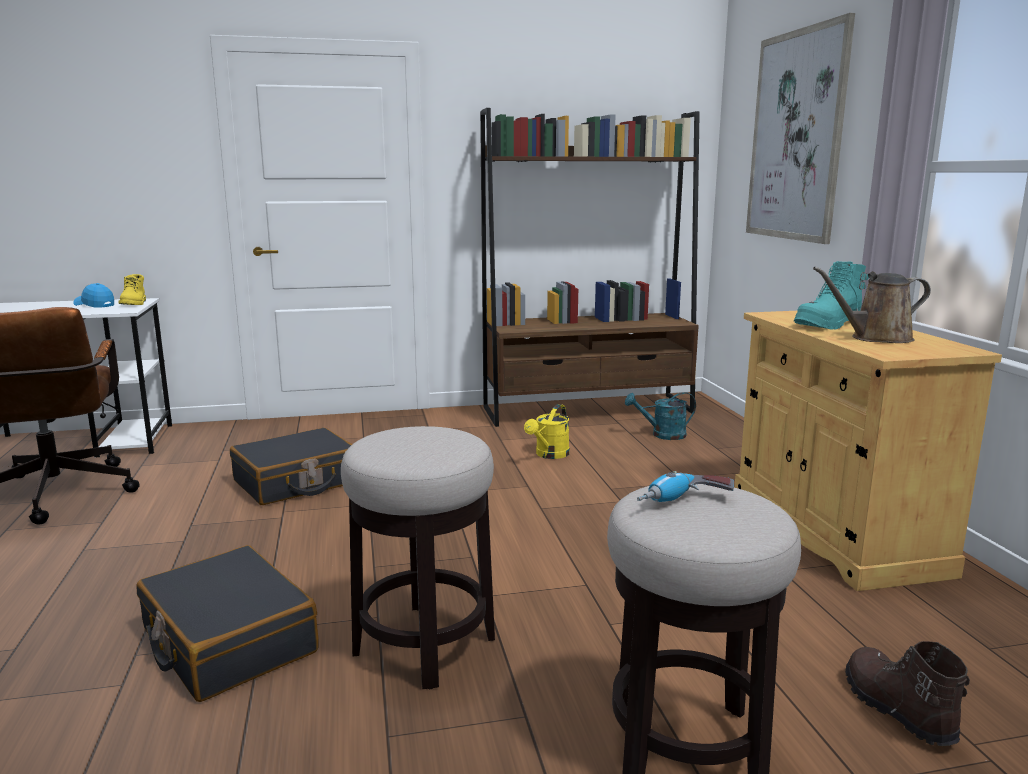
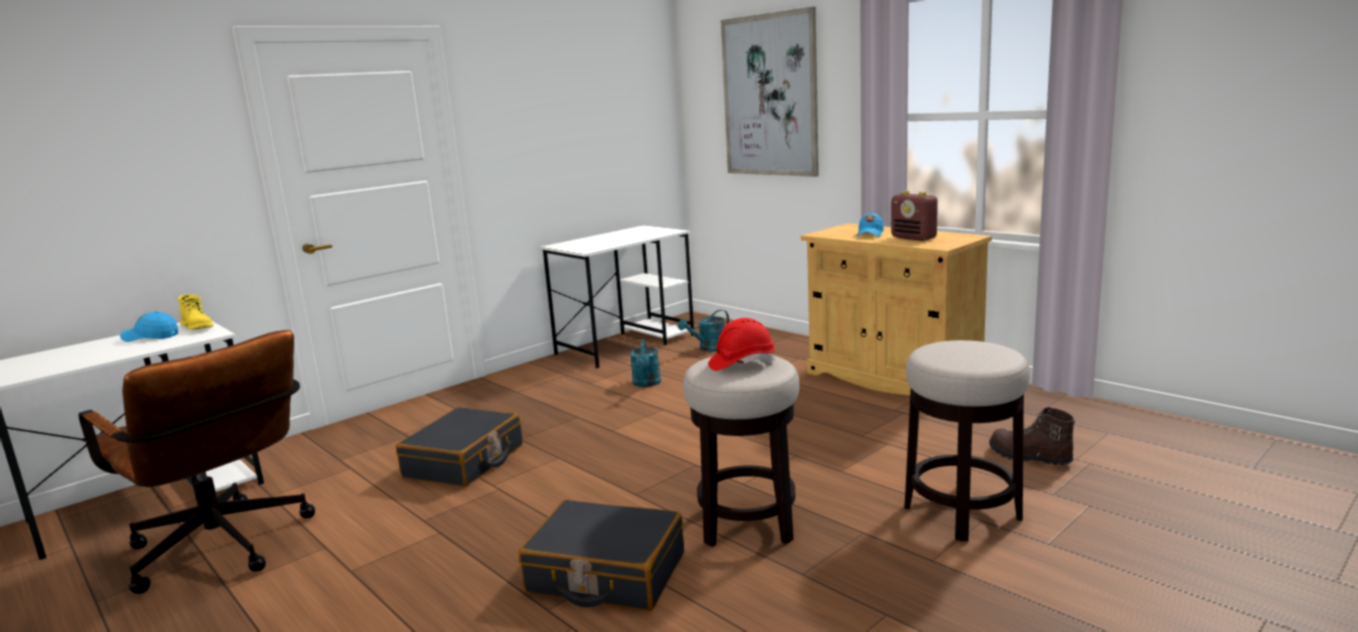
camera: 30 degrees left, 0 degrees up
(421, 441) = (741, 363): none -> red hard hat
(549, 455) = (646, 384): yellow watering can -> turquoise watering can
(588, 410) = (626, 344): brown bookcase -> white desk
(684, 502) = (954, 352): power drill -> none
(829, 325) = (870, 234): turquoise boot -> blue cap
(876, 338) = (914, 238): brown watering can -> radio

